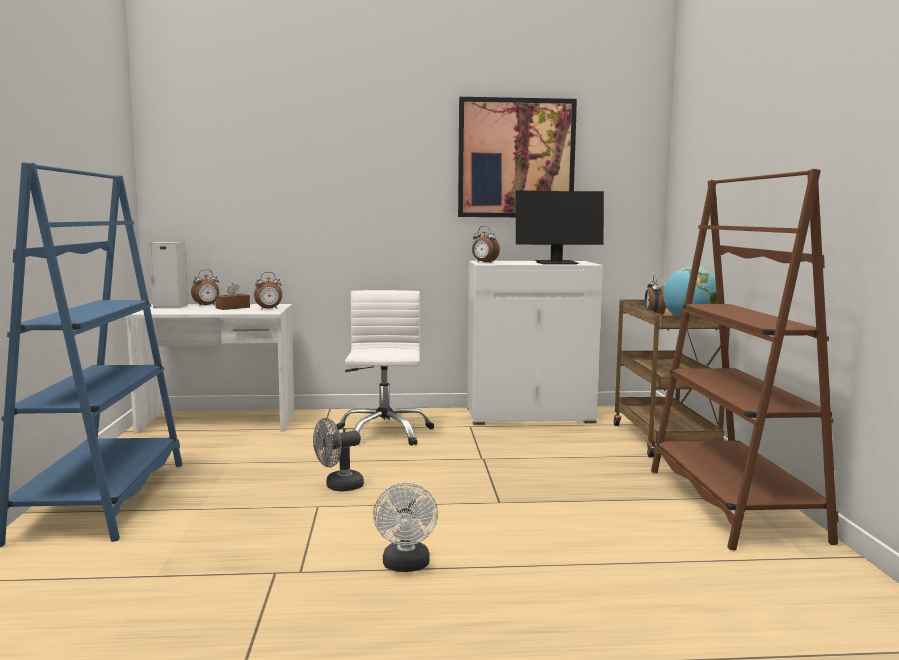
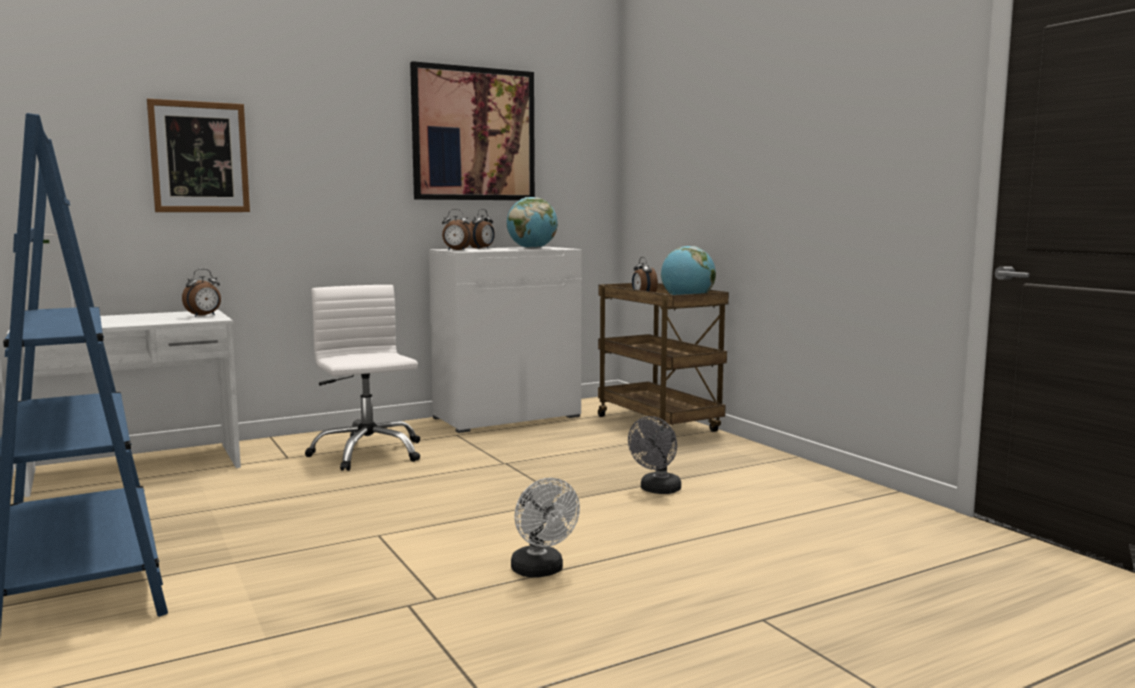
camera: 25 degrees left, 0 degrees up
(206, 305) = (105, 317): alarm clock -> alarm clock (482, 248)
(232, 308) = (151, 317): brown tissue box -> none
(283, 183) = (199, 157): none -> picture
(338, 486) = (379, 513): grey fan -> grey fan (657, 490)
(556, 263) = (532, 249): monitor -> globe
(732, 504) = (768, 468): brown bookcase -> none

